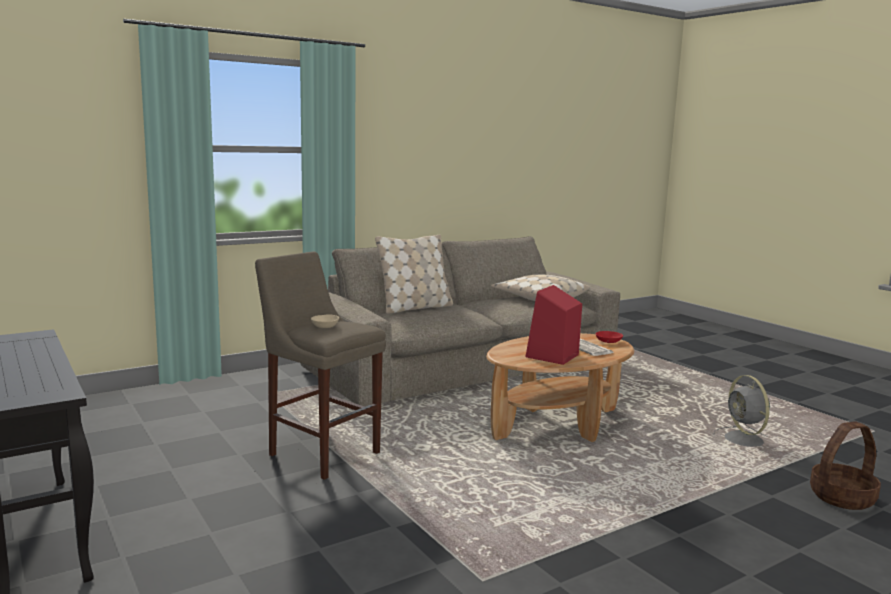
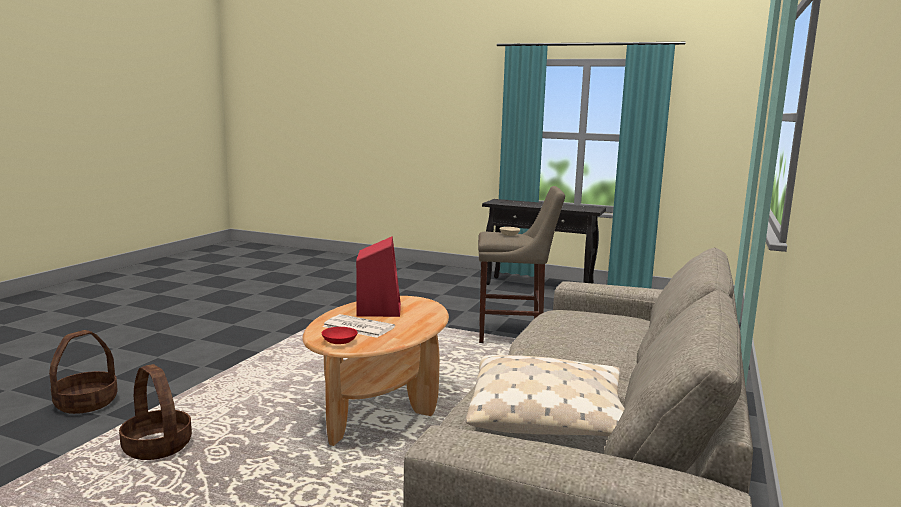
camera: 145 degrees right, 0 degrees up
(415, 308) = (635, 340): beige pillow -> none
(745, 441) = (156, 447): grey fan -> basket

